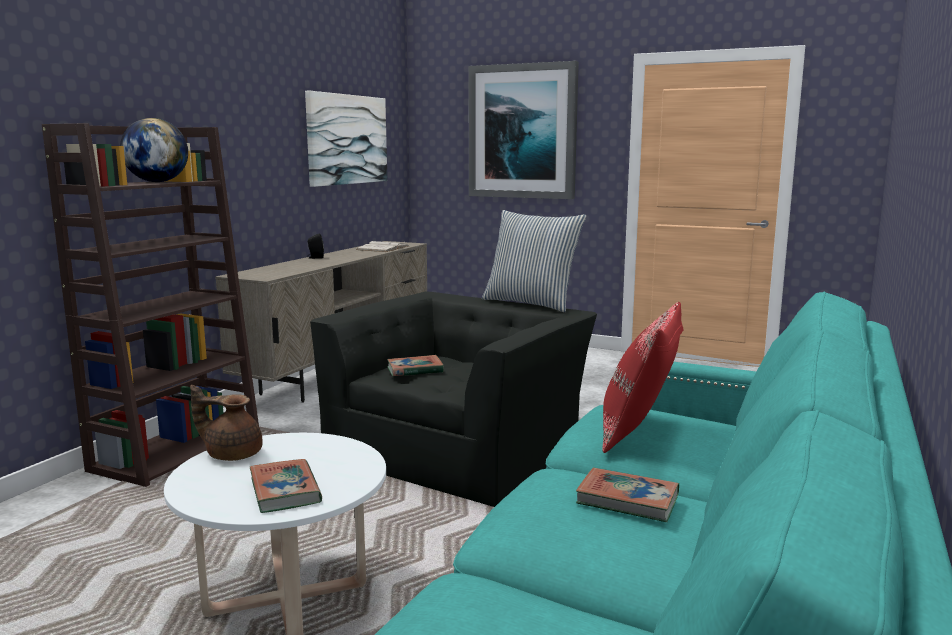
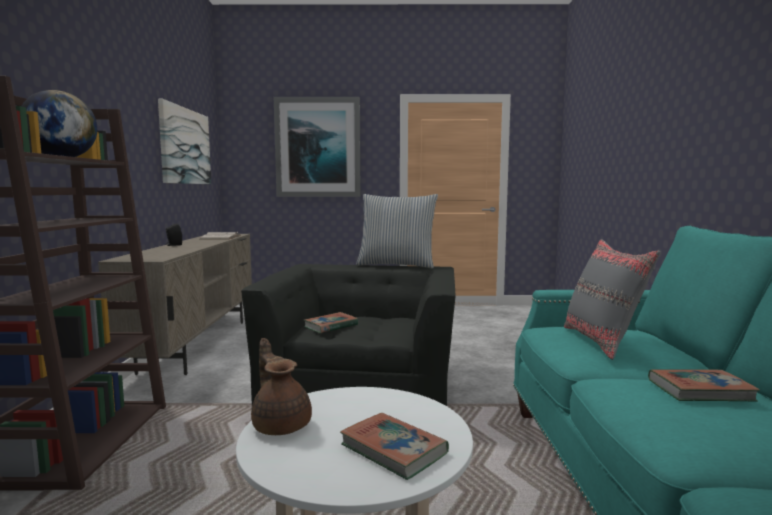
camera: 25 degrees left, 5 degrees down
(232, 454) = (281, 424): brown teapot -> brown teapot turned 75 degrees clockwise
(639, 432) = (602, 342): red pillow -> grey pillow

